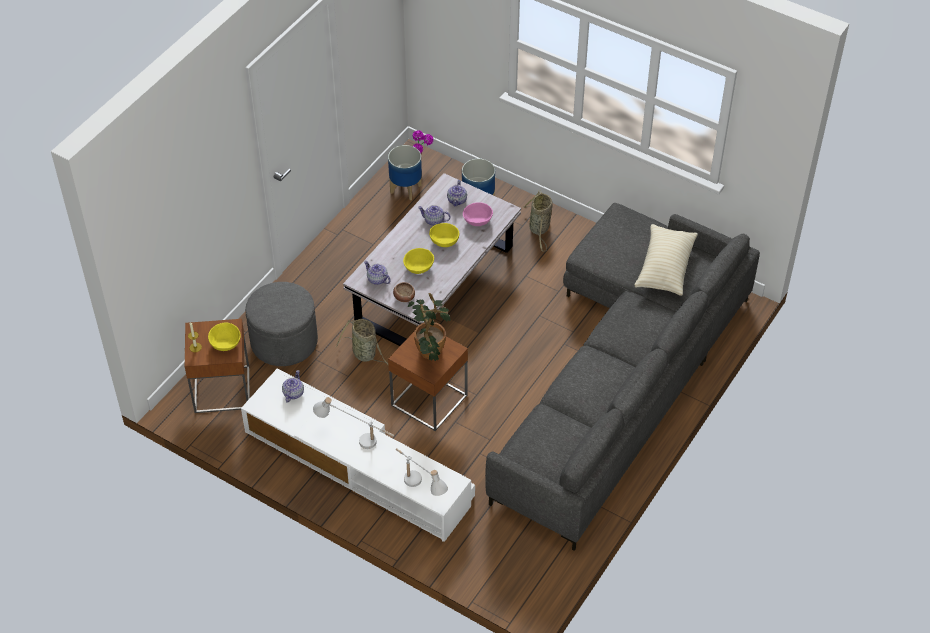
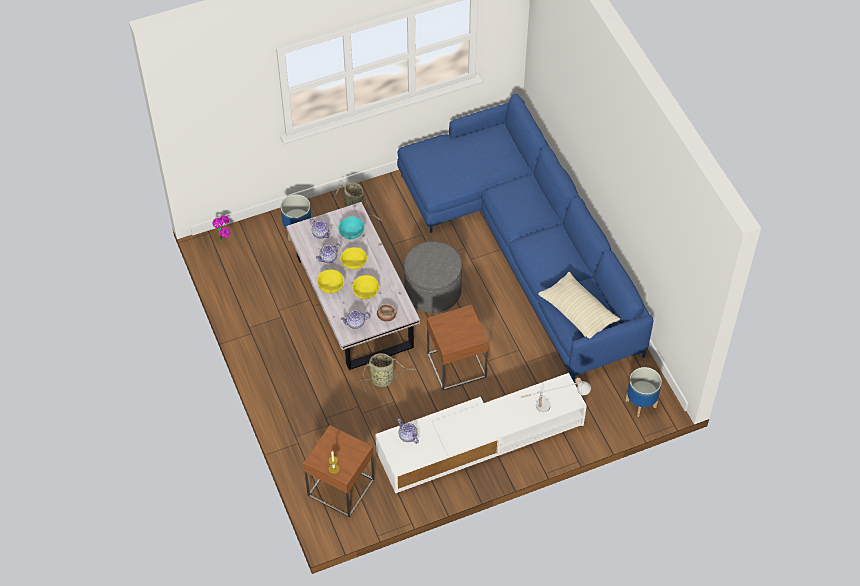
camera: 55 degrees left, 5 degrees up
(225, 343) = (345, 447): yellow bowl -> yellow bowl (330, 286)
(284, 341) = (328, 423): grey ottoman -> grey ottoman (433, 290)
(355, 439) = (481, 420): white table lamp -> none
(405, 189) = (244, 266): planter -> planter (641, 404)
(429, 355) = (460, 330): potted plant -> none
(478, 221) = (352, 233): pink bowl -> turquoise bowl
(621, 376) = (524, 245): grey sofa -> blue sofa
(665, 268) = (485, 157): beige pillow -> beige pillow (578, 313)

